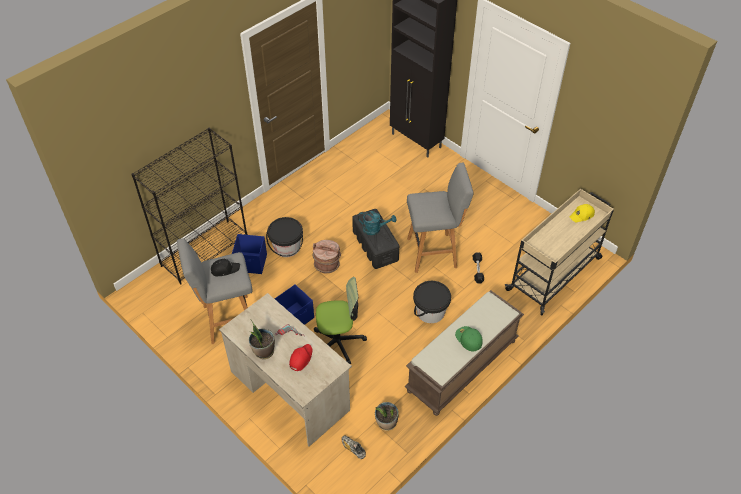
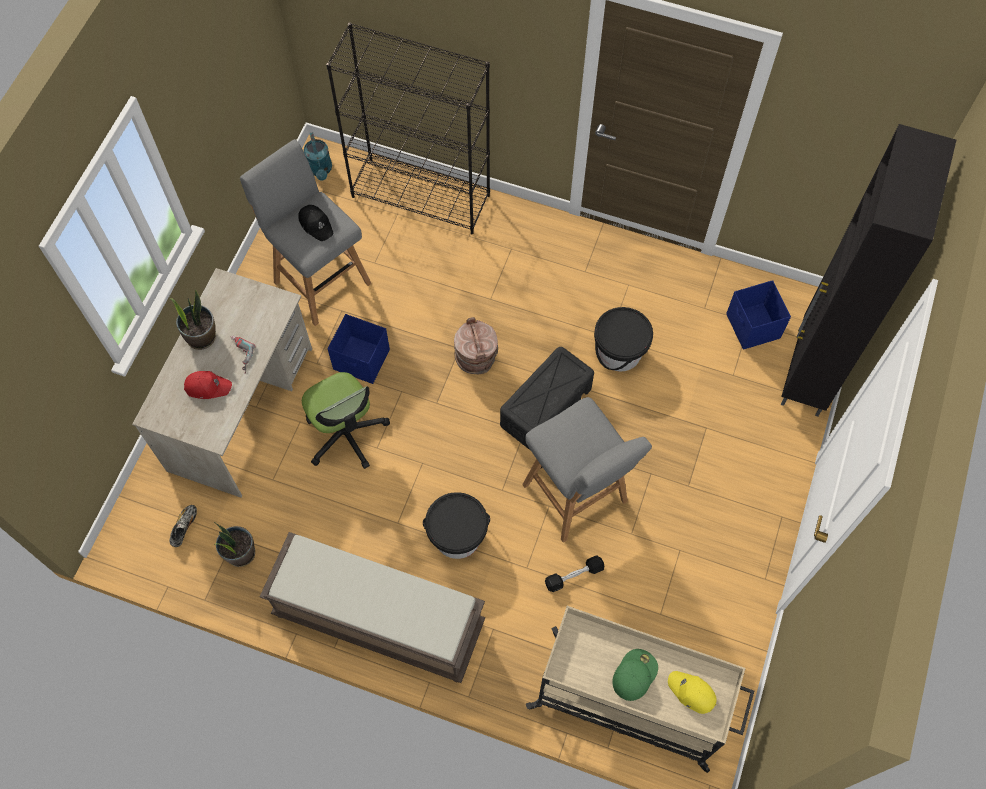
camera: 65 degrees right, 15 degrees up
(251, 263) = (429, 262): blue storage box -> blue storage box (753, 327)
(287, 247) = (481, 291): black bucket -> black bucket (619, 352)
(375, 229) = (549, 388): turquoise watering can -> turquoise watering can (321, 170)
(468, 338) = (367, 600): green cap -> green cap (634, 674)

